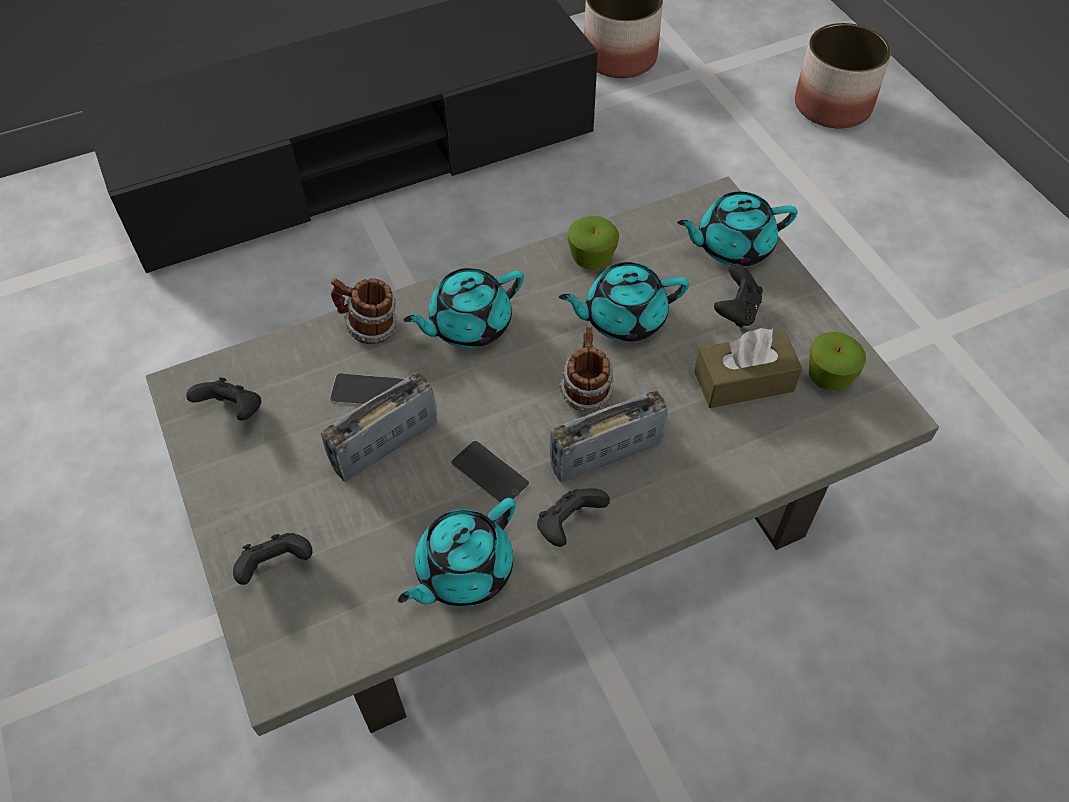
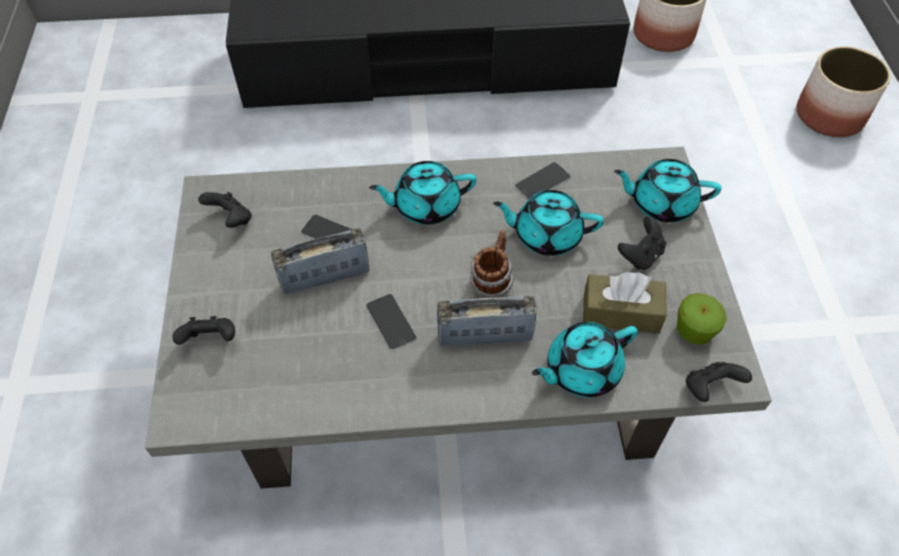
camera: 20 degrees right, 0 degrees up
(369, 328) = (352, 187): mug -> none
(463, 571) = (339, 387): turquoise teapot -> turquoise teapot (581, 370)
(568, 525) = (432, 380): black game controller -> black game controller (709, 388)
(591, 258) = (542, 182): apple -> phone

